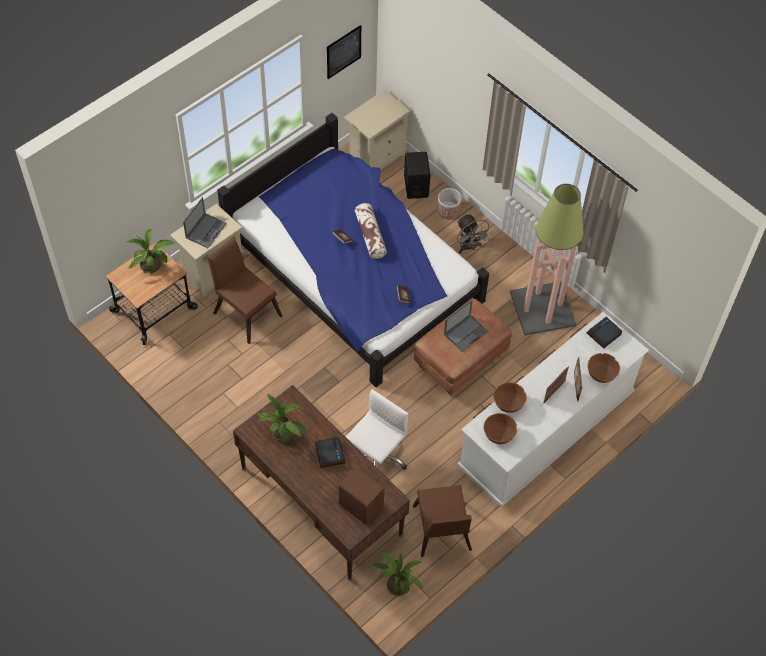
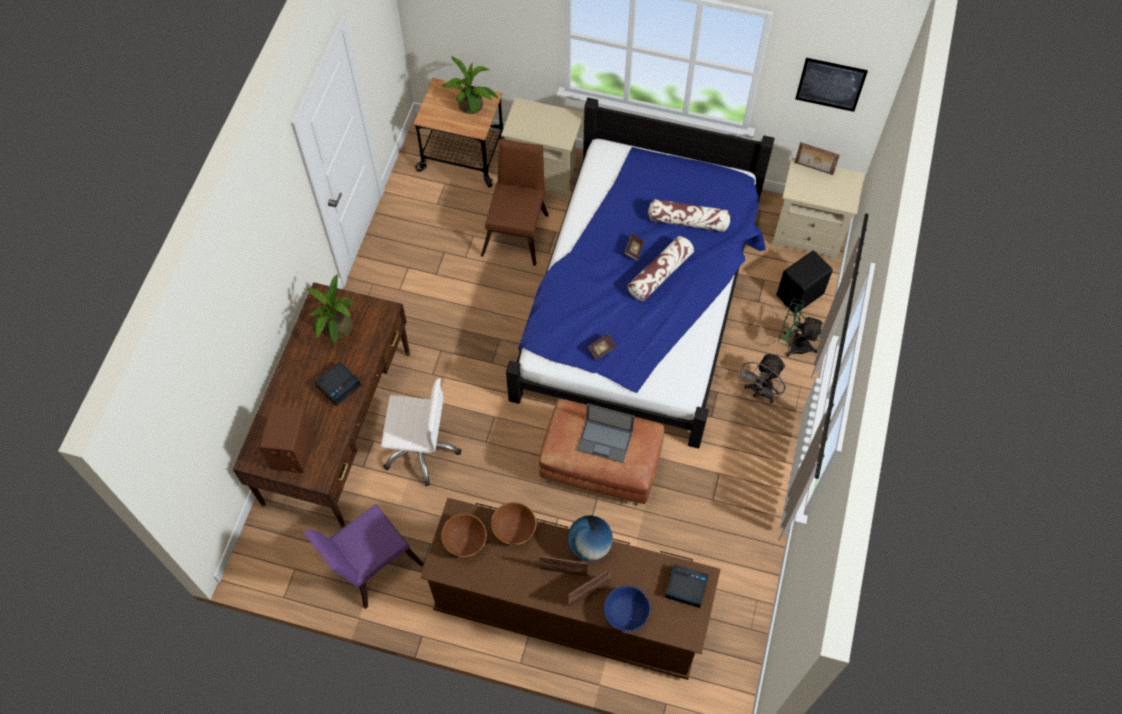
camera: 60 degrees right, 5 degrees up
(206, 230) = (543, 123): laptop -> none
(342, 199) = (688, 221): none -> pillow
(361, 111) = (813, 169): none -> picture frame
(396, 583) = (283, 553): potted plant -> none
(441, 532) = (370, 565): brown chair -> purple chair
(448, 210) = (794, 344): planter -> green fan
(543, 308) = (736, 515): floor lamp -> none
(545, 369) = (589, 545): none -> globe
(545, 430) = (570, 607): white dresser -> brown dresser
(601, 374) = (626, 614): brown bowl -> blue bowl

